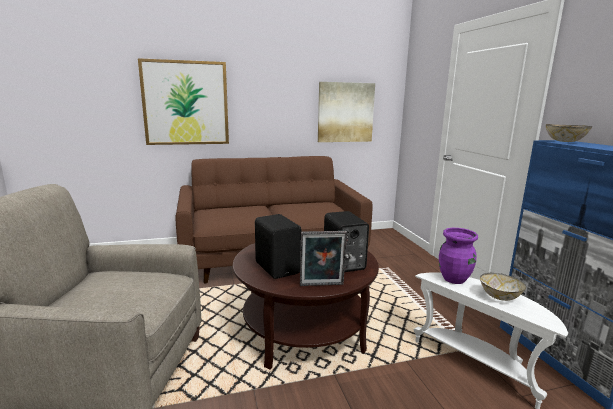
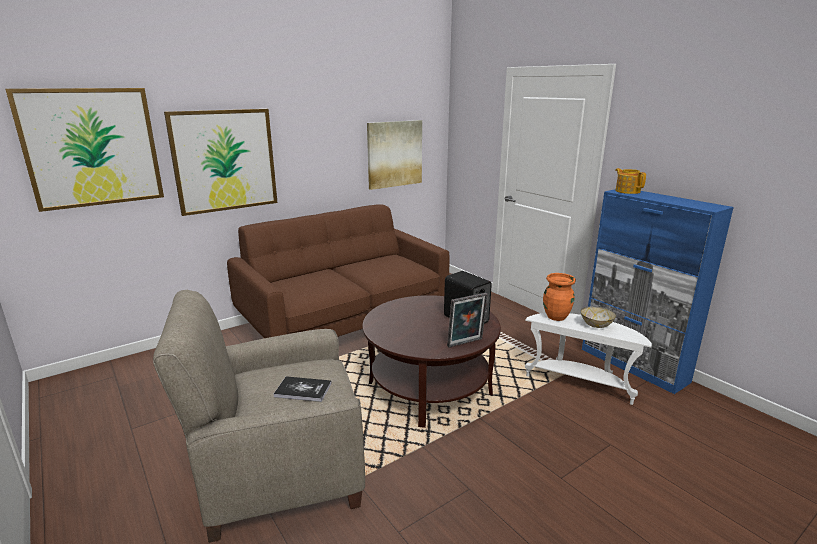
camera: 20 degrees left, 5 degrees up
(80, 83) = (92, 148): none -> picture
(121, 296) = (303, 390): none -> book
(278, 267) = (414, 334): black speaker -> none
(454, 279) = (556, 317): purple vase -> orange vase
(565, 141) = (627, 191): bowl -> teapot

